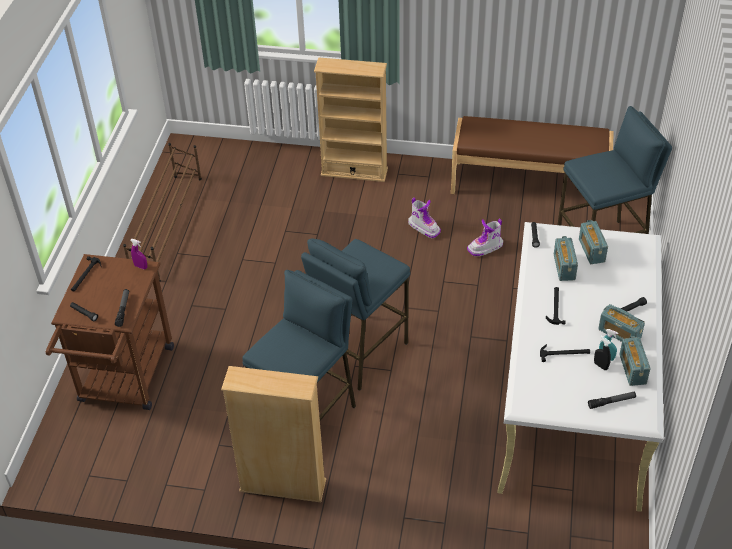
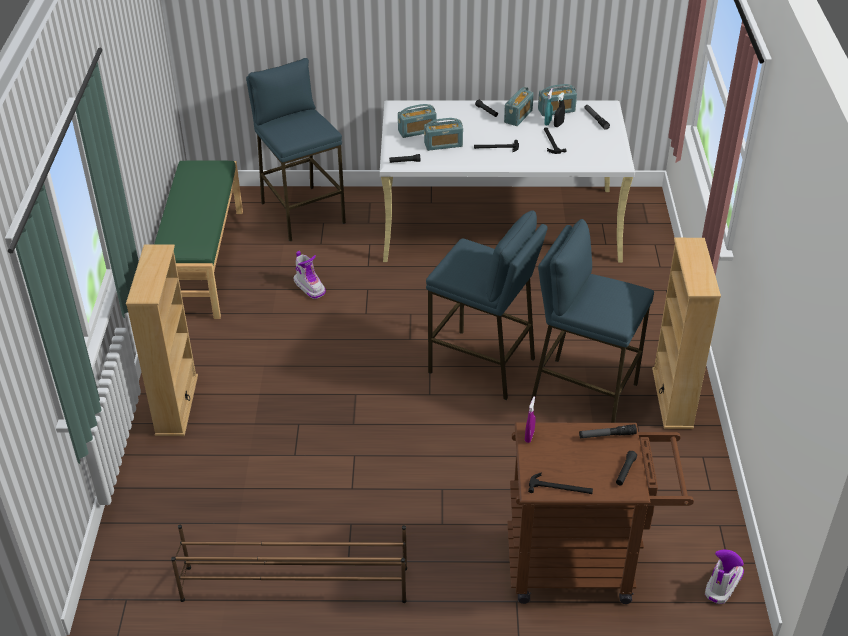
camera: 100 degrees left, 5 degrees down
(424, 227) = (280, 335): boot -> boot (722, 584)
(529, 183) = (202, 262): brown bench -> green bench

